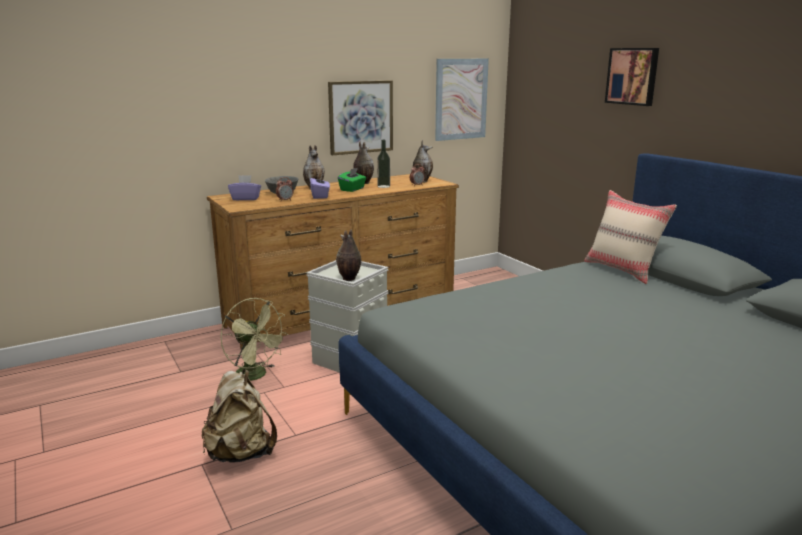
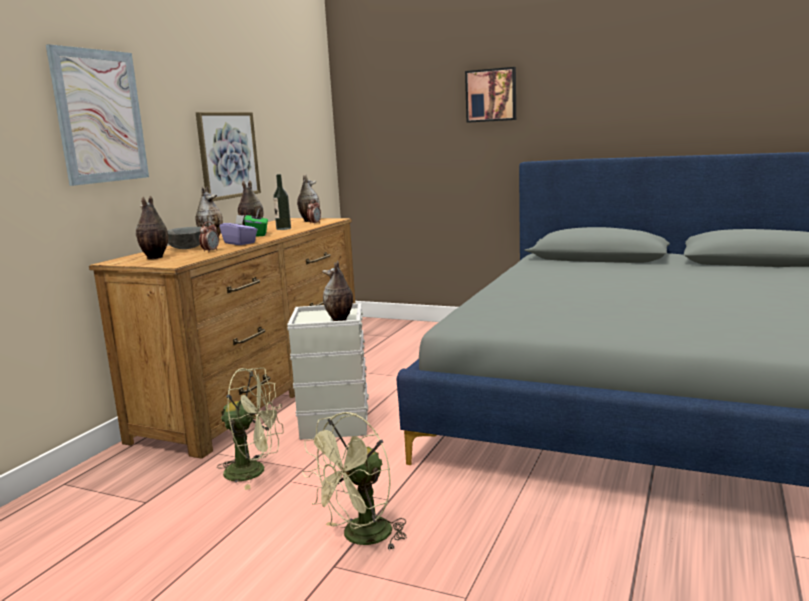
camera: 35 degrees left, 5 degrees down
(240, 453) = (360, 538): beige backpack -> green fan
(246, 198) = (154, 257): purple tissue box -> vase
(461, 99) = (304, 135): picture -> picture (100, 116)
(623, 270) = (558, 262): beige pillow -> none

